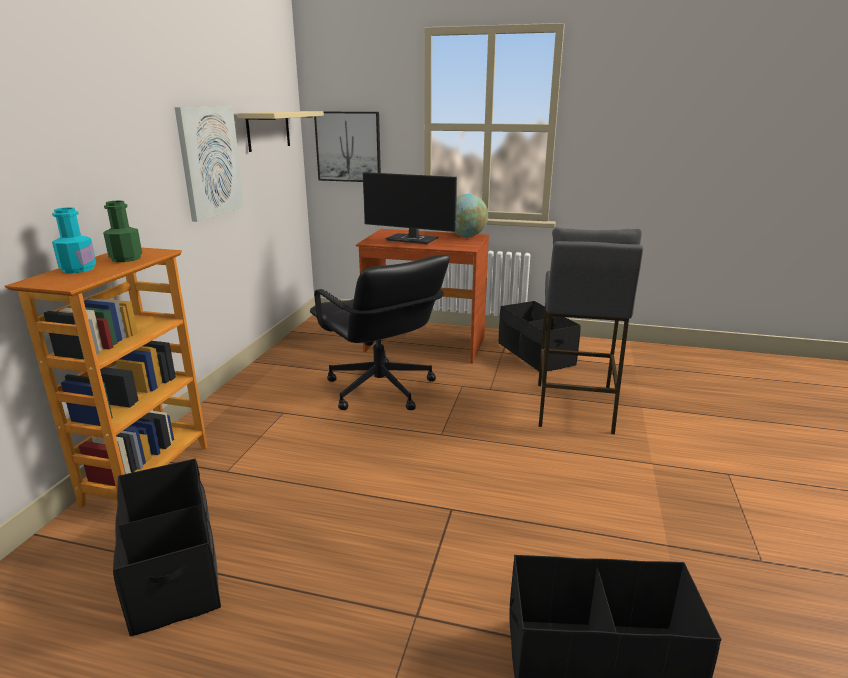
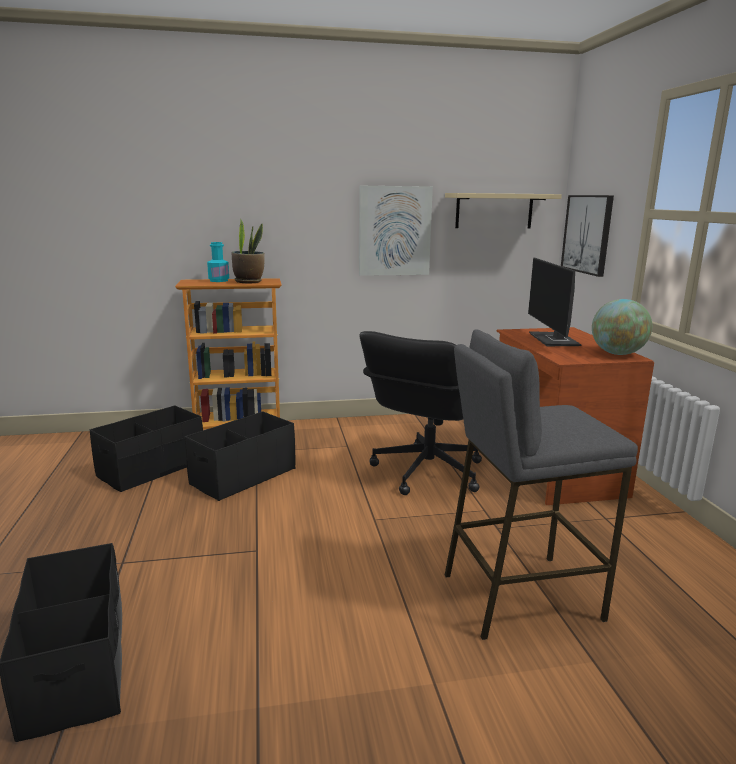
camera: 65 degrees right, 5 degrees down
(126, 258) = (249, 282): green bottle -> potted plant
(535, 354) = (636, 542): black storage box -> black storage box (243, 476)

